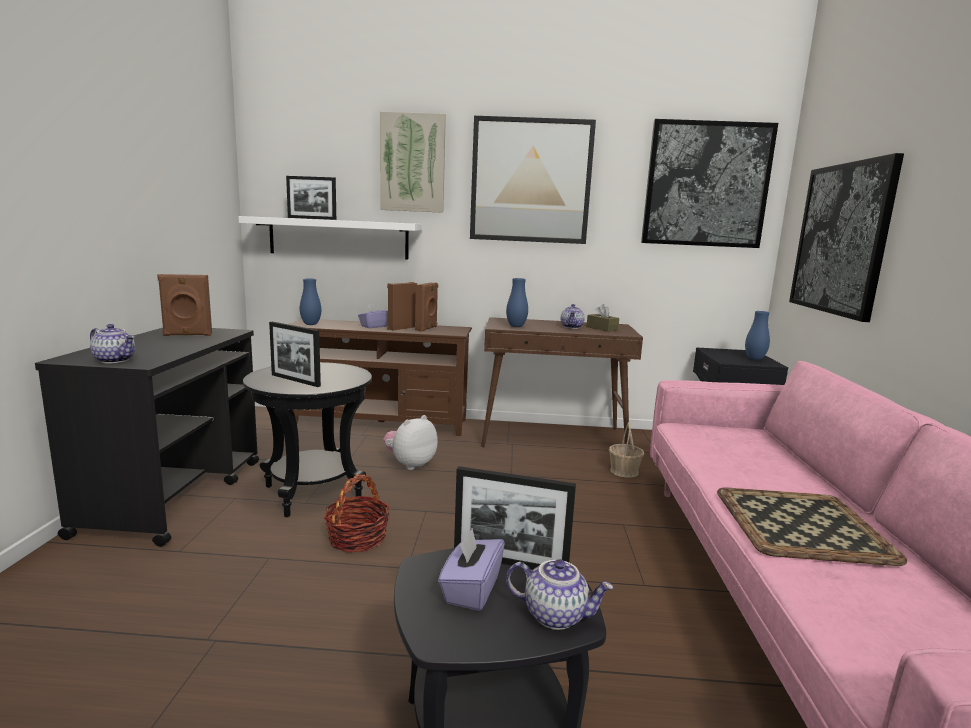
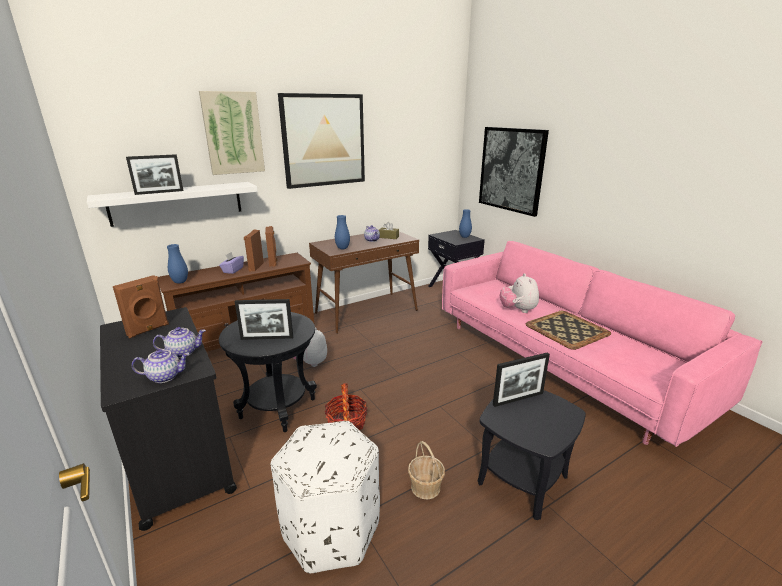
camera: 35 degrees left, 10 degrees up
(176, 635) = (330, 529): none -> white ottoman
(471, 590) = (524, 419): purple tissue box -> none
(556, 615) = (562, 412): teapot -> teapot (183, 352)
(624, 471) = (425, 321): basket -> basket (425, 487)
(706, 185) = (425, 134): picture -> none
(738, 472) = (518, 310): none -> plush toy

